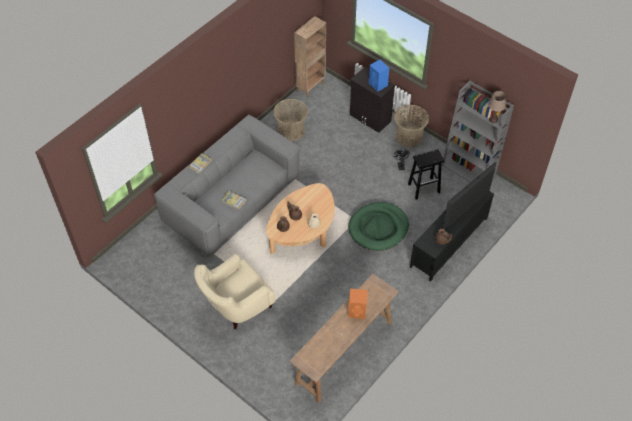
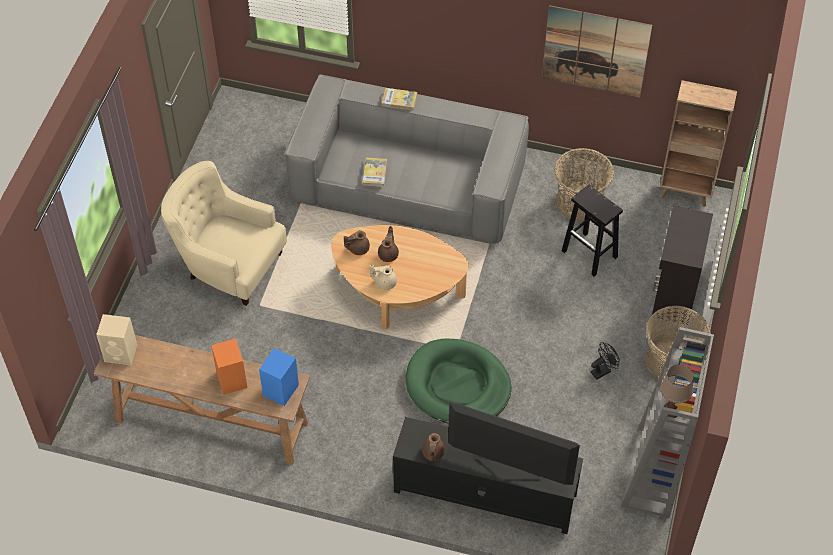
camera: 65 degrees right, 0 degrees up
(258, 53) = (595, 51): none -> picture
(309, 362) = (121, 353): none -> beige speaker
(378, 84) = (686, 246): blue speaker -> blue speaker (280, 391)
(424, 188) = (575, 420): black stool -> black stool (590, 254)

